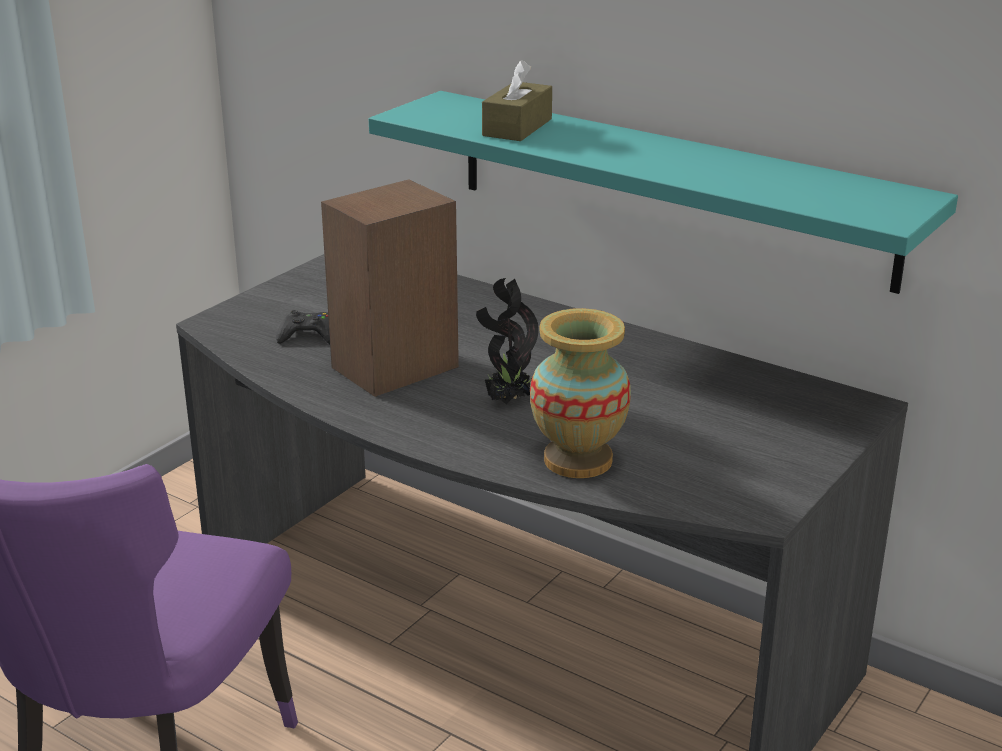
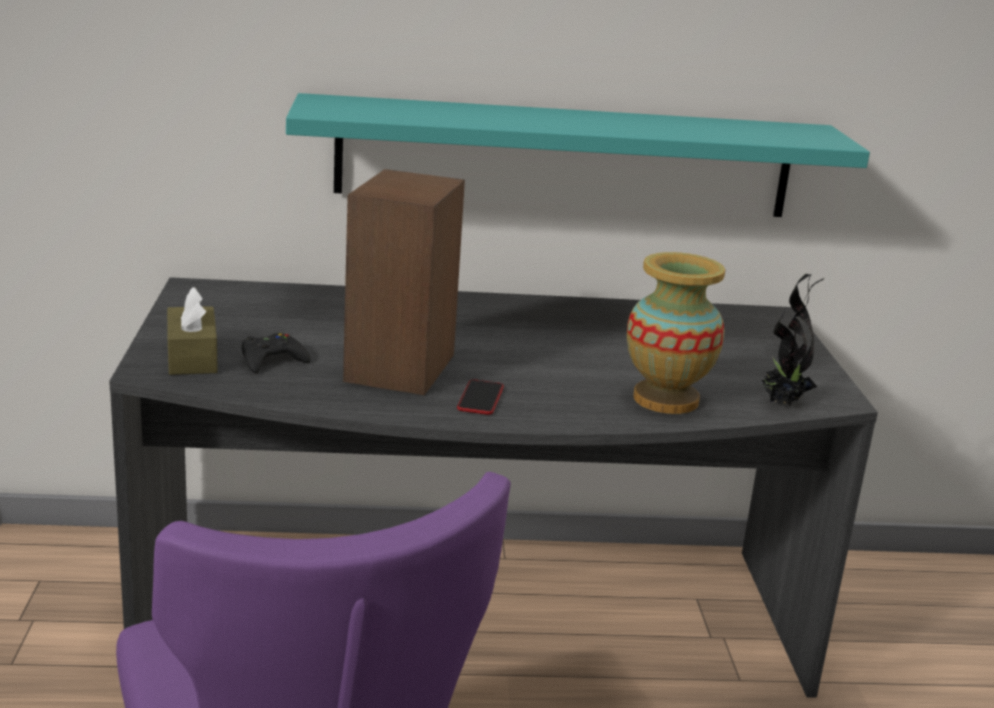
camera: 40 degrees left, 5 degrees down
(414, 412) = (480, 398): none -> phone
(507, 401) = (538, 371): potted plant -> potted plant (782, 403)
(517, 127) = (439, 113): brown tissue box -> brown tissue box (192, 357)

